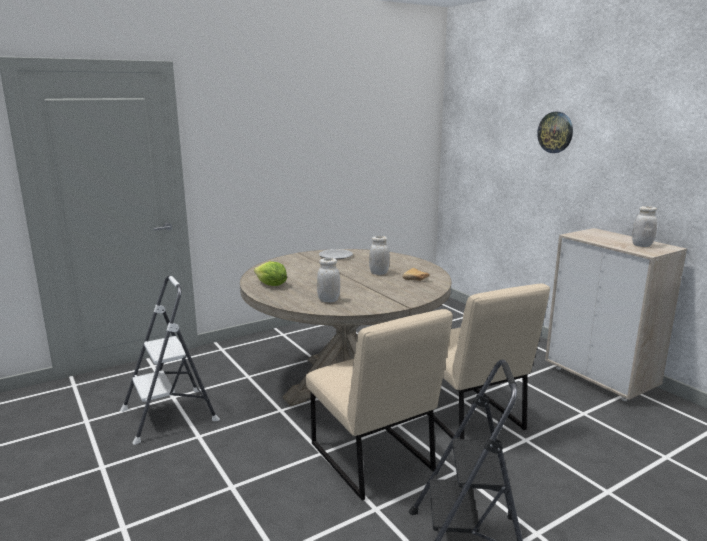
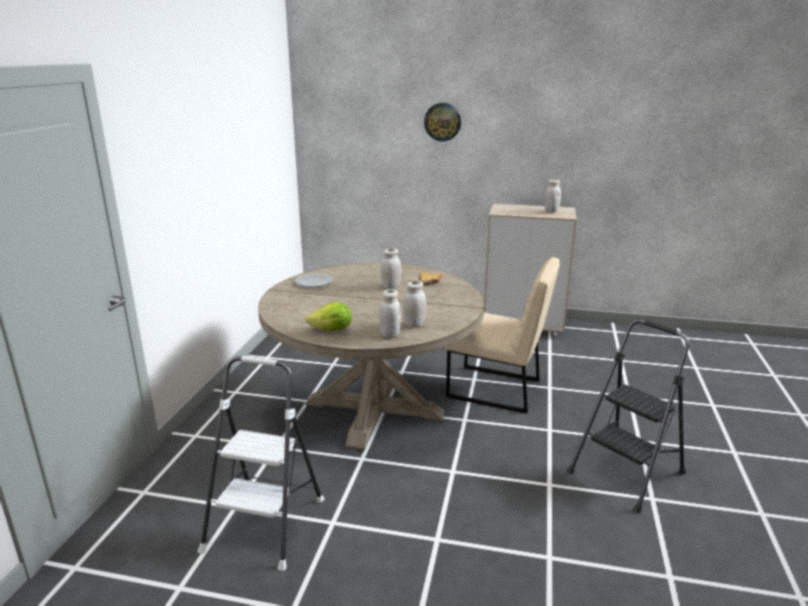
camera: 45 degrees left, 5 degrees up
(296, 300) = (390, 334): none -> white jar
(372, 458) = (491, 453): beige chair -> none

